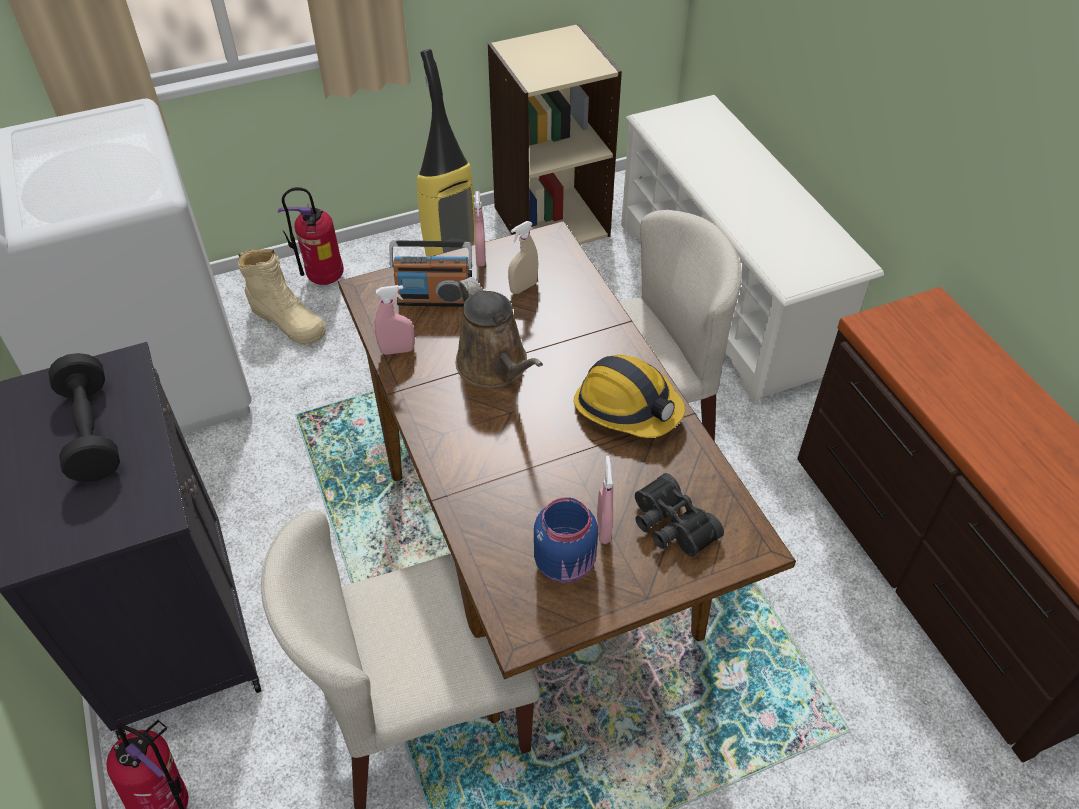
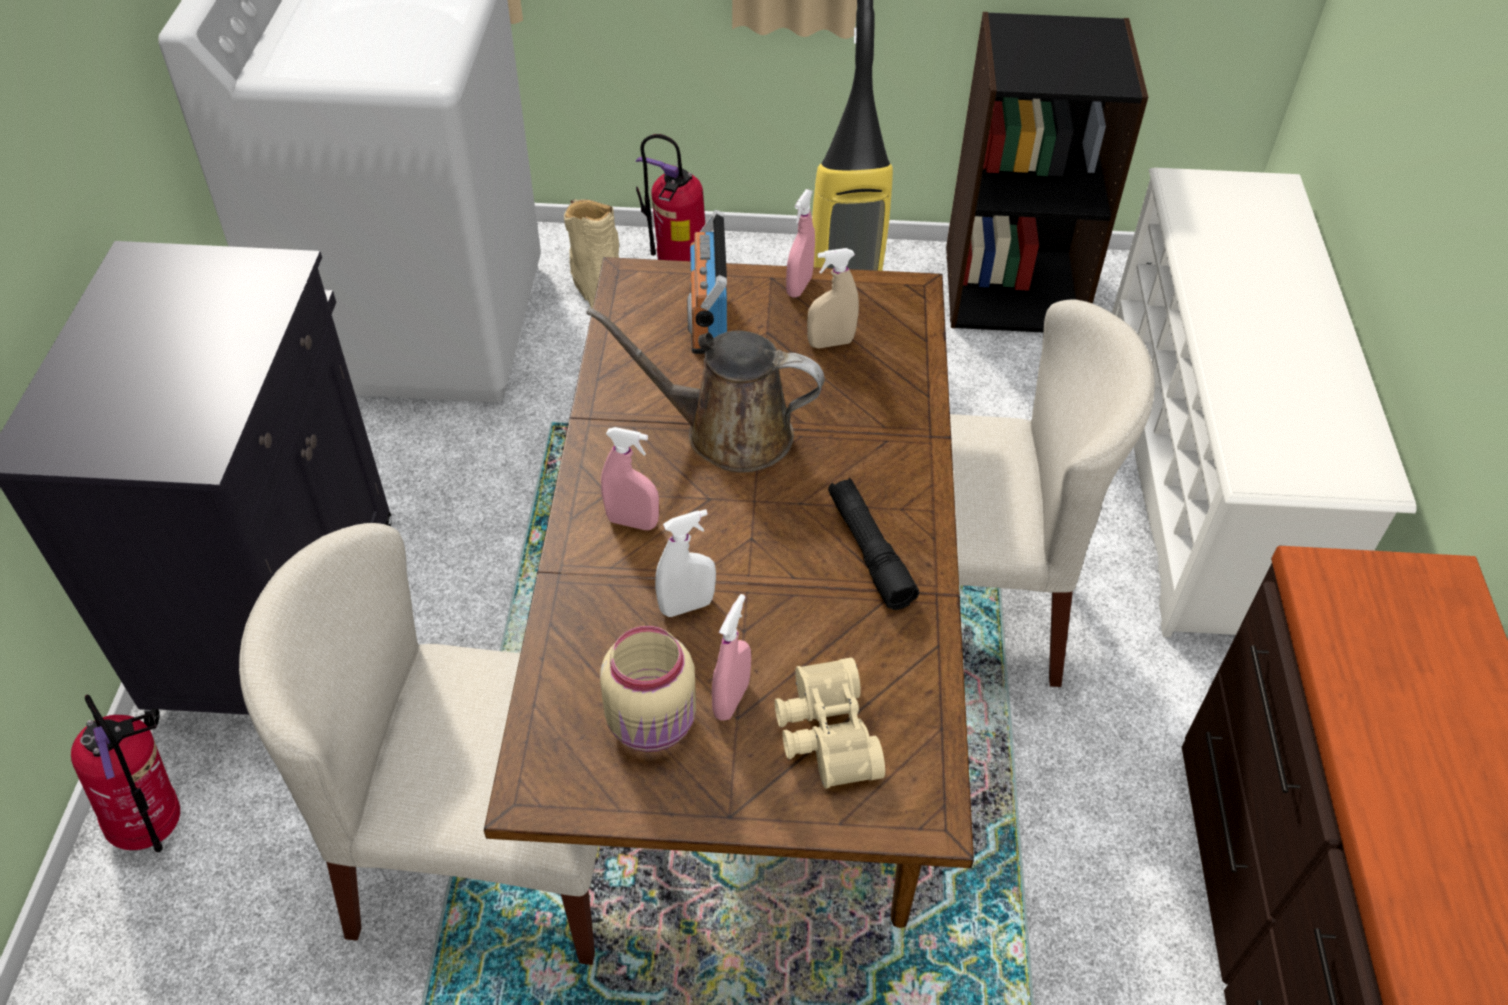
camera: 25 degrees right, 0 degrees up
(92, 432) = (193, 334): black dumbbell -> none
(397, 350) = (618, 367): pink spray bottle -> pink spray bottle (632, 522)
(434, 299) = (706, 319): radio -> radio turned 60 degrees clockwise
(495, 367) = (727, 432): brown watering can -> brown watering can turned 105 degrees clockwise
(540, 484) = (686, 606): none -> white spray bottle
(551, 220) = (1013, 288): beige bookcase -> black bookcase
(566, 563) = (654, 723): blue jar -> beige jar
(627, 407) = (869, 551): hard hat -> black flashlight
(670, 526) = (823, 734): black binoculars -> beige binoculars

